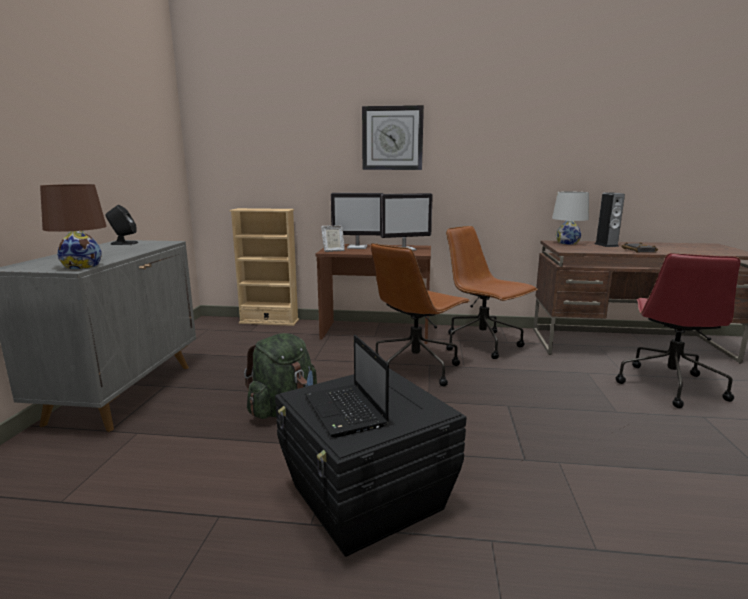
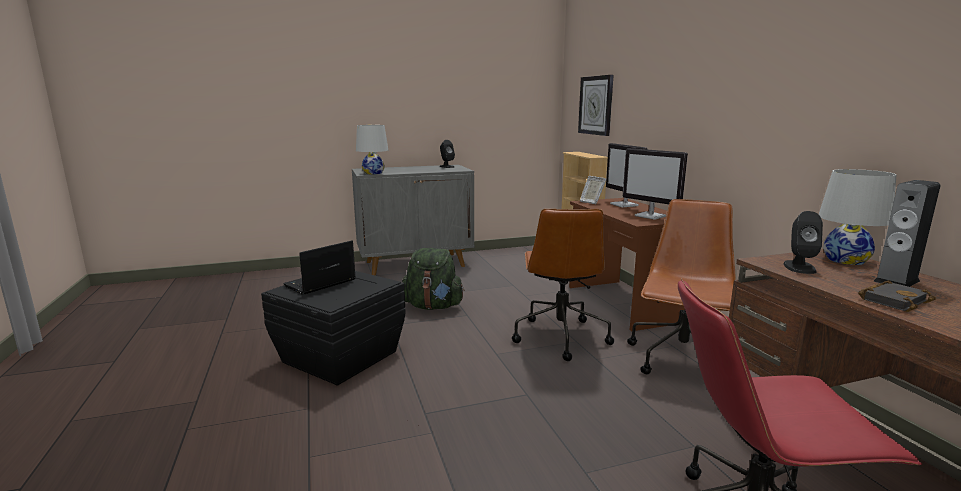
camera: 65 degrees right, 0 degrees up
(82, 266) = (373, 173): brown table lamp -> white table lamp
(392, 138) = (684, 83): wall clock -> wall clock (596, 105)
(416, 368) = (560, 336): brown office chair -> brown office chair turned 105 degrees counterclockwise
(580, 249) = (799, 267): none -> black speaker

